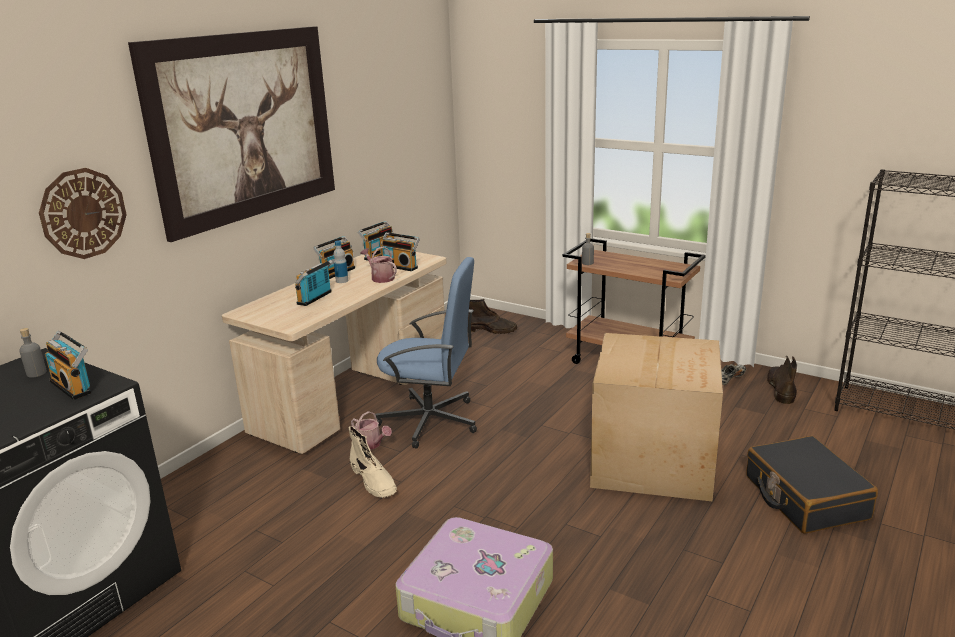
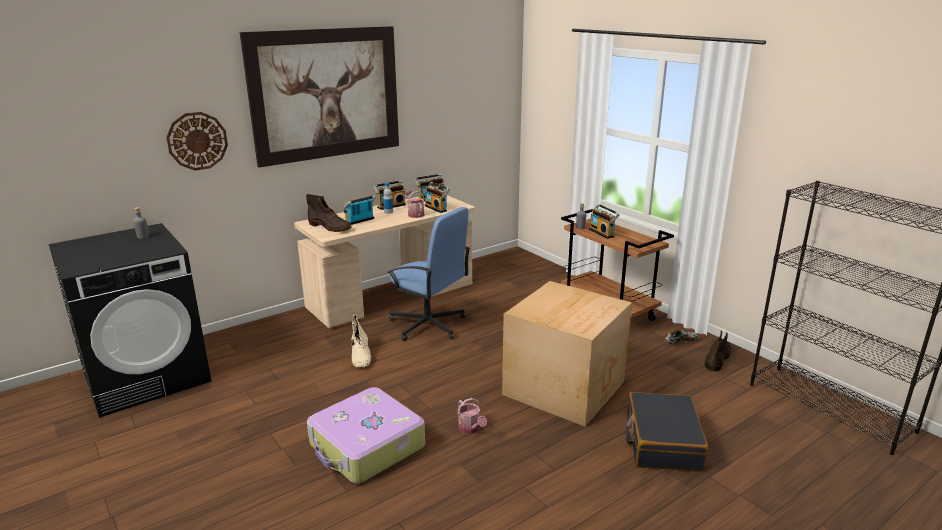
camera: 20 degrees right, 0 degrees up
(73, 386) = (153, 247): radio -> radio (602, 233)
(371, 445) = (377, 332): watering can -> watering can (470, 428)
(490, 330) = (521, 270): brown boot -> brown boot (330, 227)

